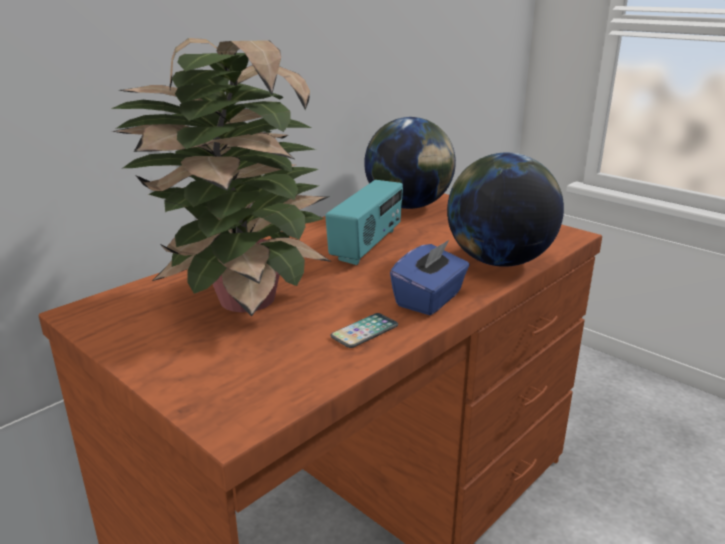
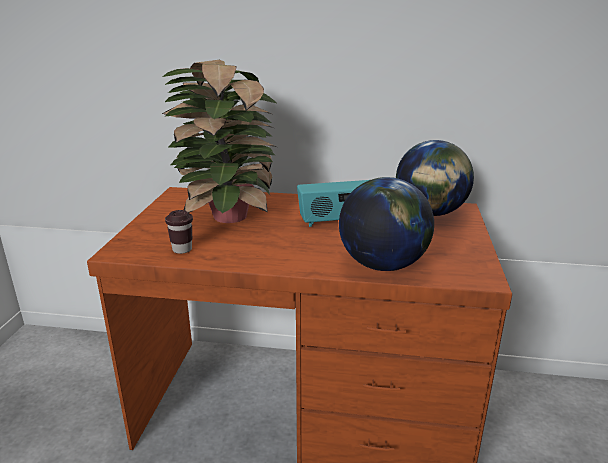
camera: 55 degrees right, 0 degrees up
(307, 362) = (182, 249): none -> brown cup
(364, 331) = (228, 253): phone -> none
(429, 299) = (290, 259): blue tissue box -> none

